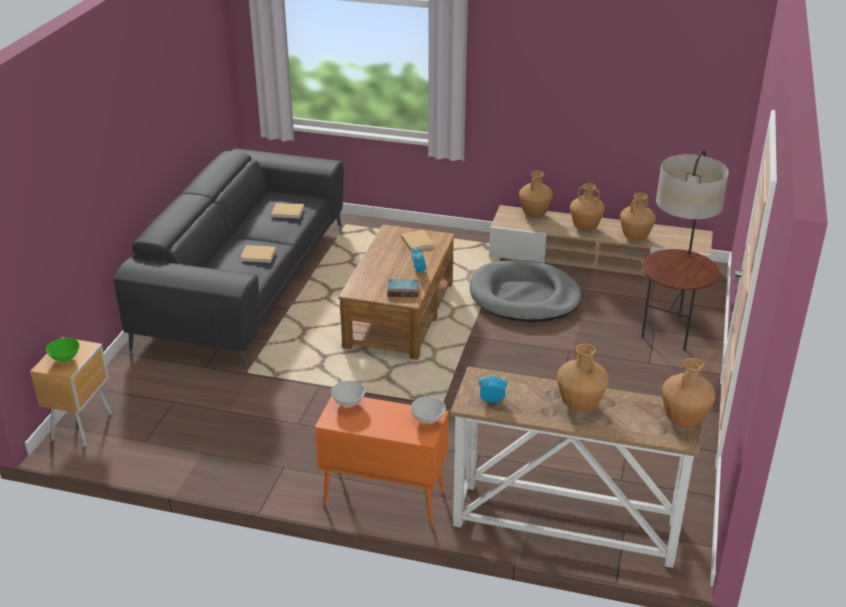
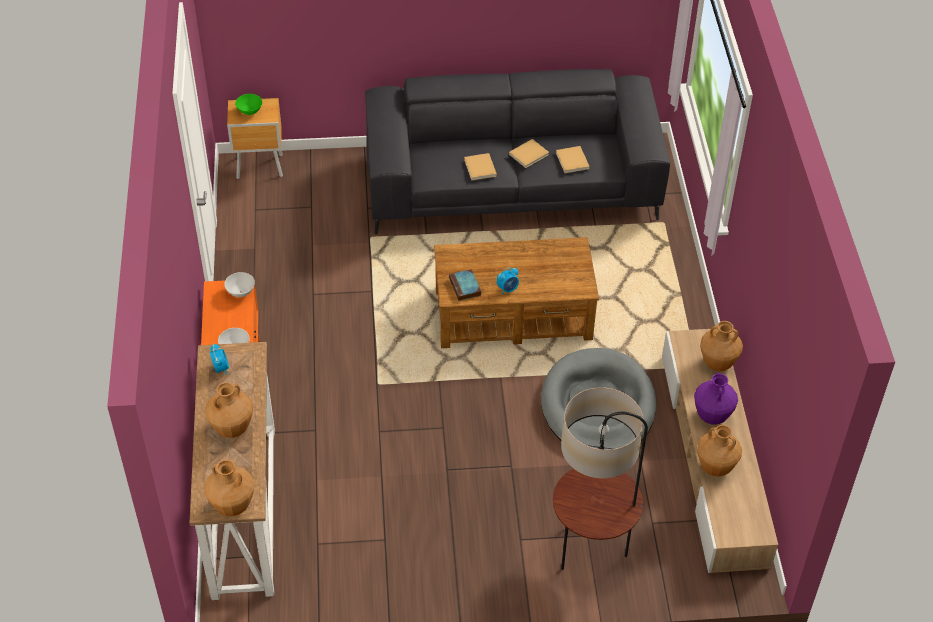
camera: 70 degrees right, 15 degrees up
(417, 241) = (565, 272): beige book -> beige book (529, 154)
(585, 228) = (712, 416): brown vase -> purple vase

